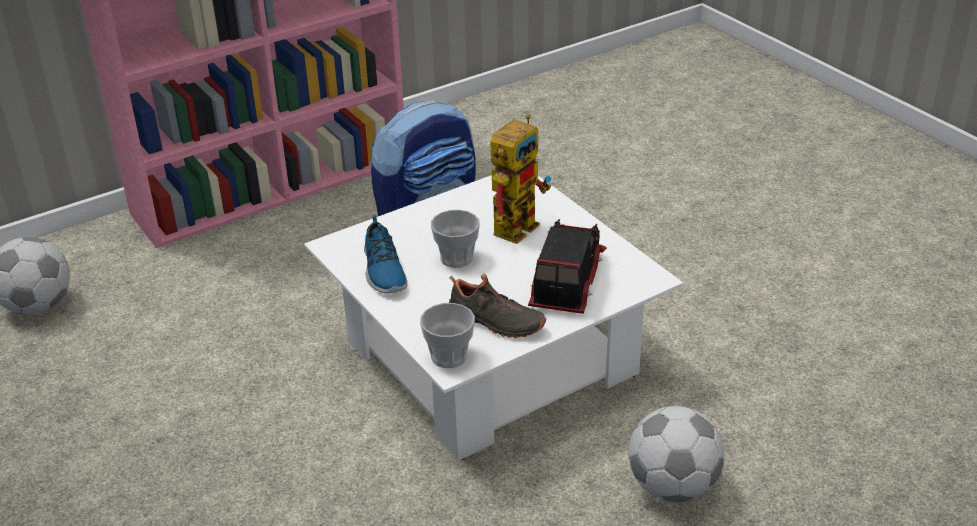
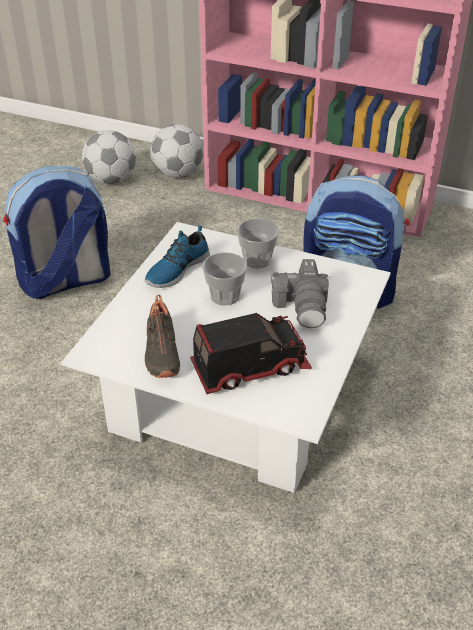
camera: 55 degrees right, 5 degrees up
(184, 410) = (66, 281): none -> backpack
(449, 356) = (100, 347): cup -> cup (257, 260)
(518, 223) = (303, 306): toy robot -> camera
(671, 487) = (171, 581): football -> football (177, 174)

